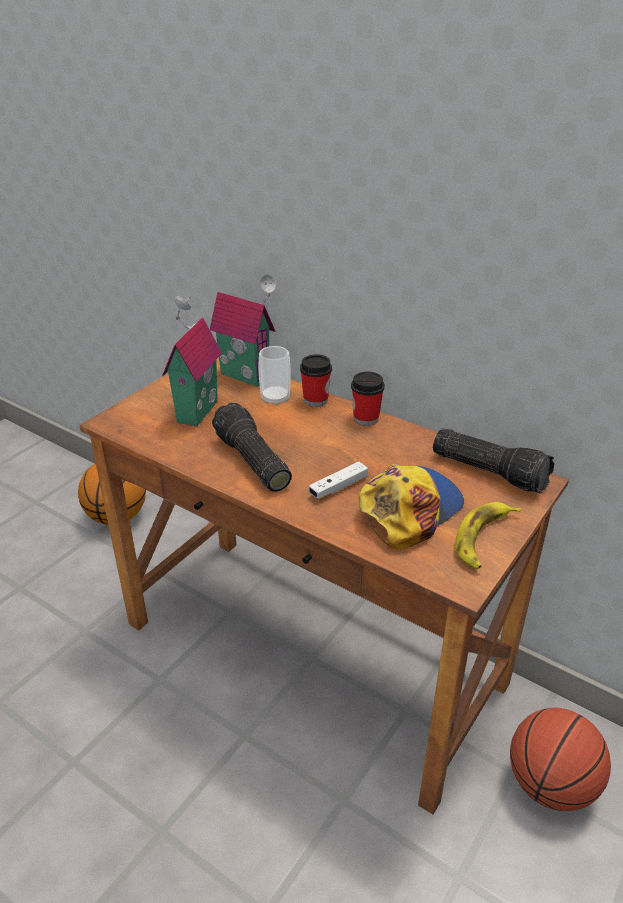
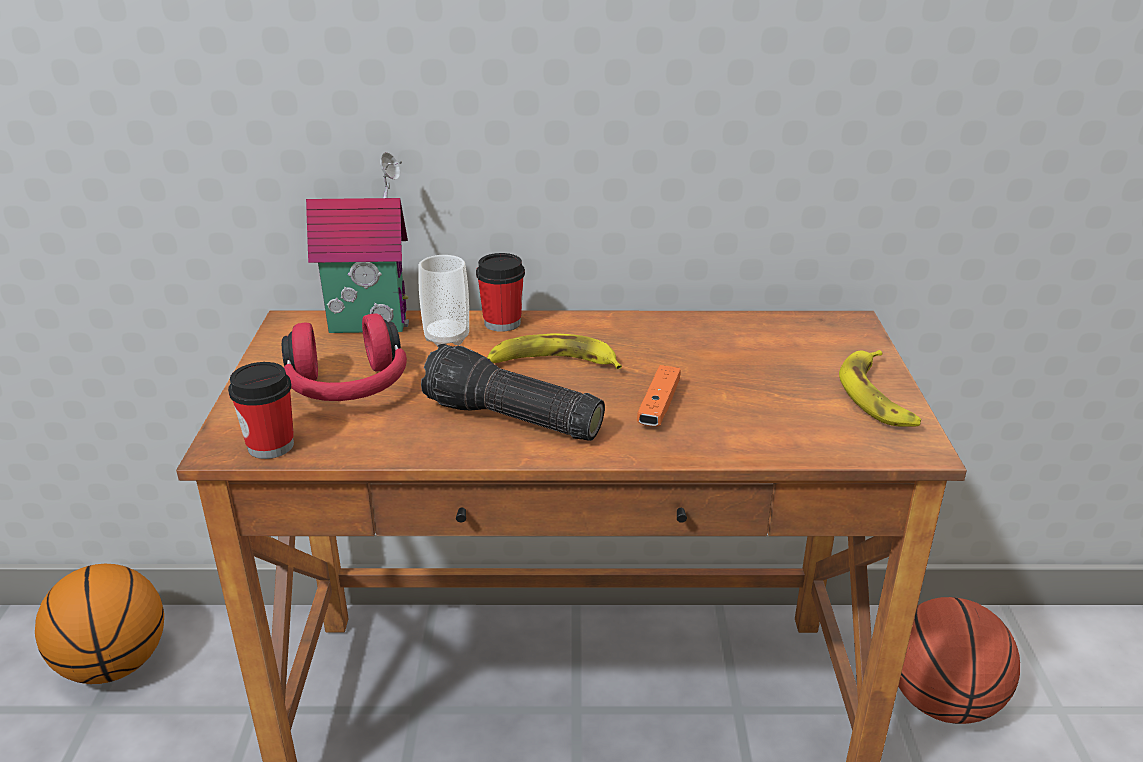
camera: 35 degrees left, 5 degrees down
(194, 410) = (348, 388): toy house -> red headphones
(312, 436) = (552, 363): none -> banana
(338, 487) = (658, 406): white game controller -> orange game controller
(366, 418) = (591, 323): cup -> cup (270, 446)
(409, 509) = (766, 398): cap -> none
(490, 471) = (794, 329): flashlight -> none

